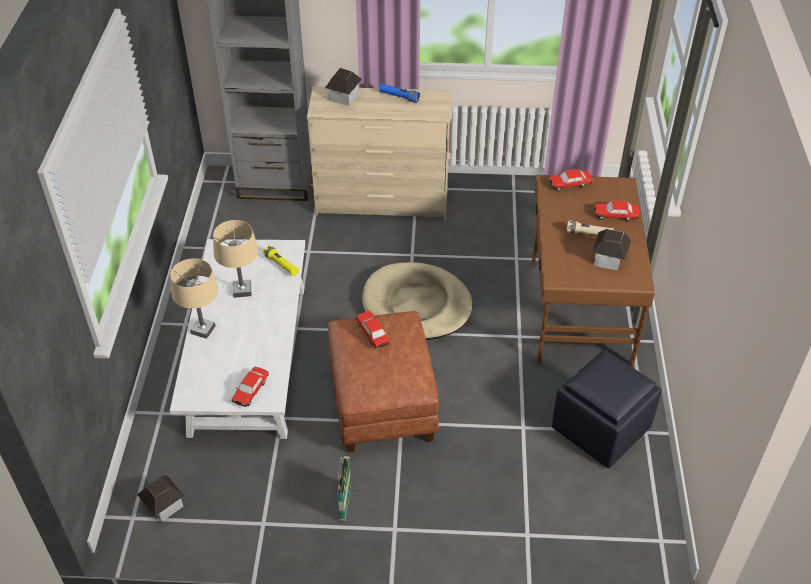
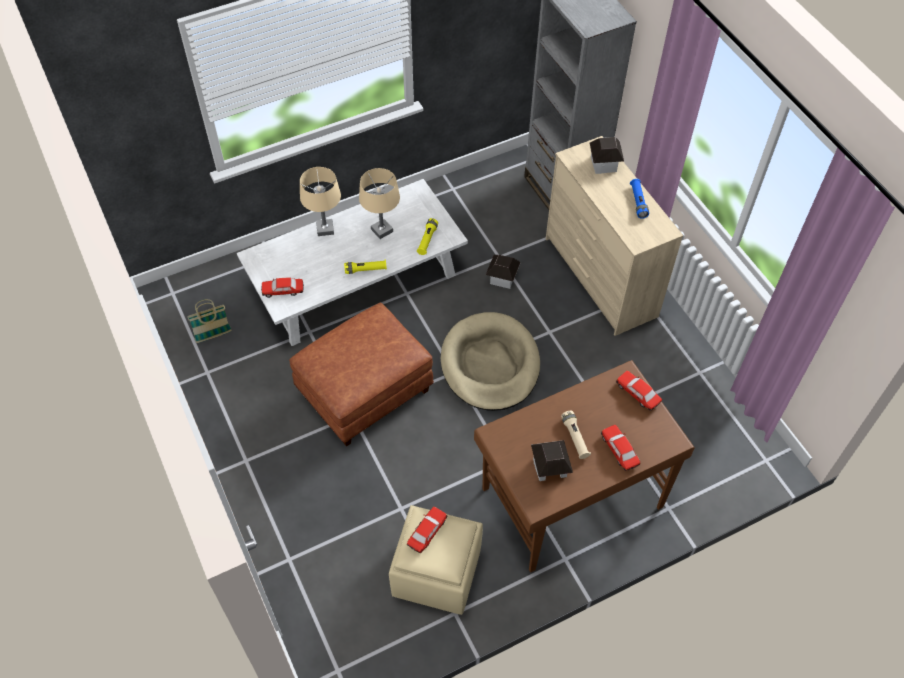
camera: 60 degrees right, 10 degrees up
(164, 505) = (191, 305): toy house -> toy house (502, 278)
(278, 320) = (365, 270): none -> yellow flashlight
(345, 502) = (253, 415): basket -> basket (213, 336)
(373, 333) = (377, 336): toy car -> toy car (427, 532)
(601, 429) = (435, 573): black ottoman -> beige ottoman

